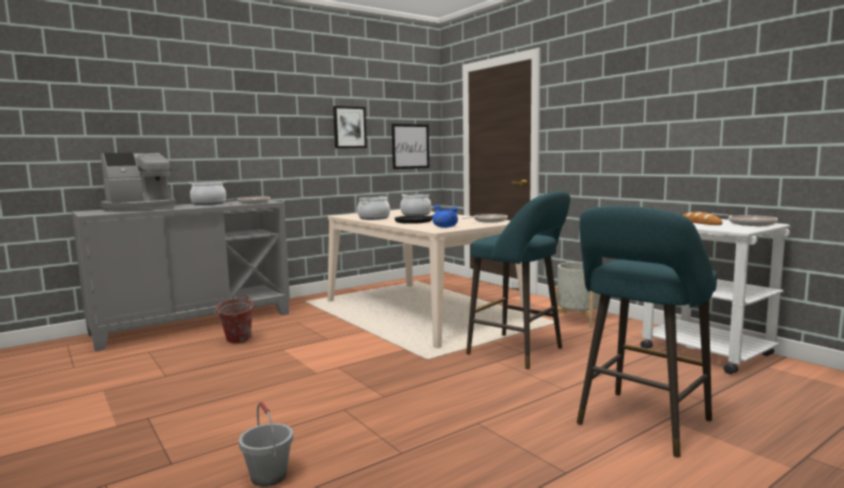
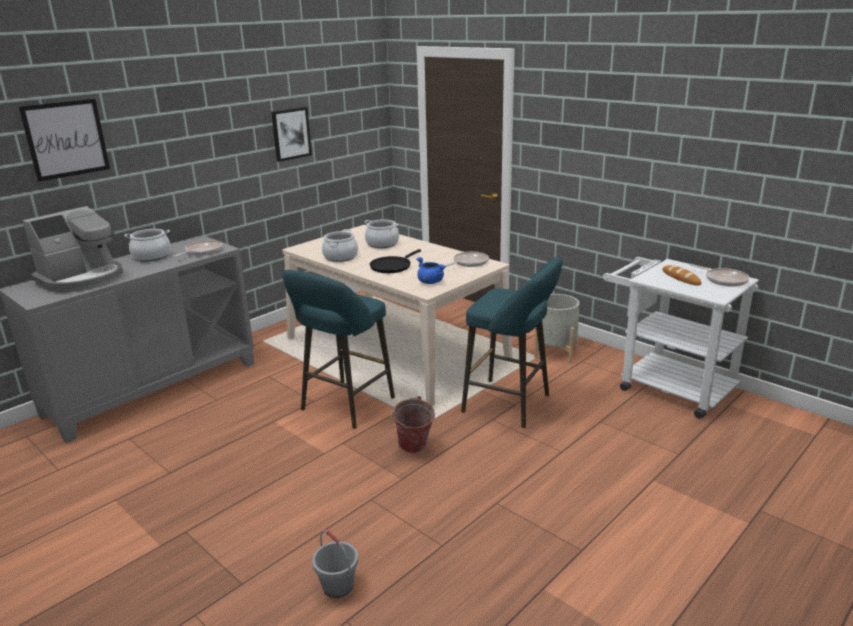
camera: 10 degrees left, 15 degrees up
(236, 341) = (217, 414): bucket -> bucket (413, 449)
(410, 146) = (358, 143): picture -> picture (66, 139)
(640, 424) = (632, 489): turquoise stool -> turquoise stool (344, 406)

